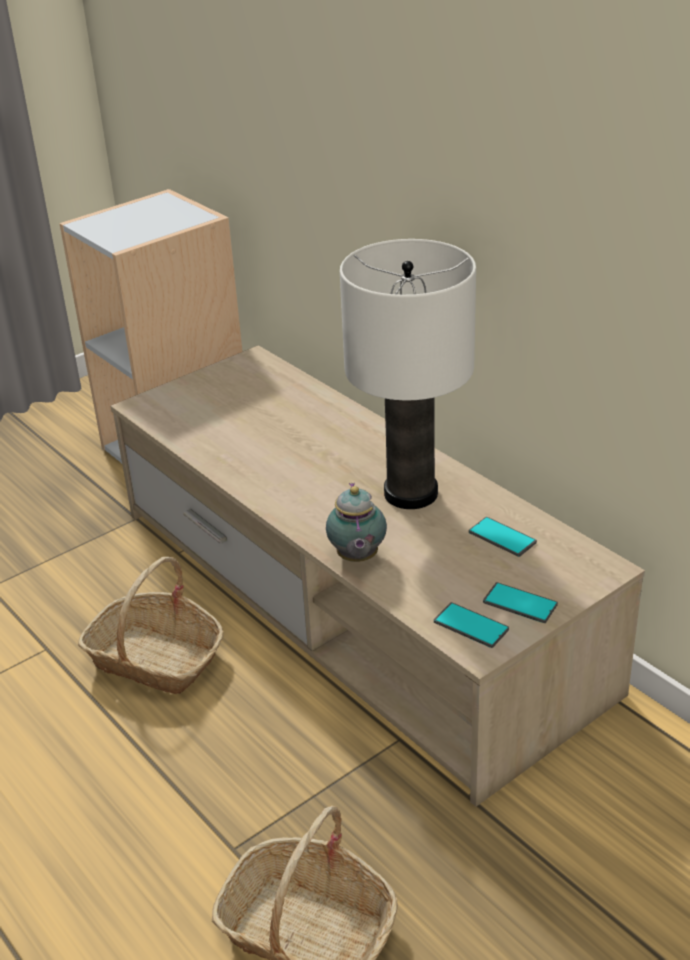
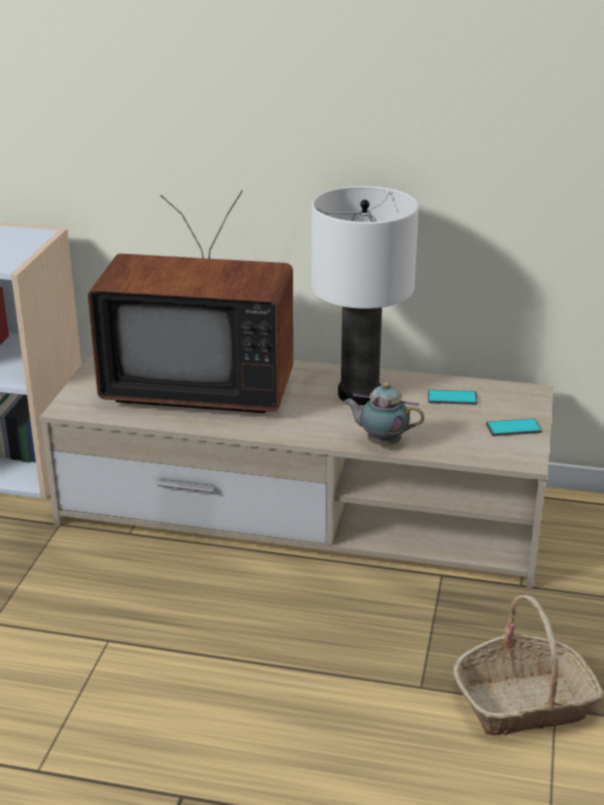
camera: 40 degrees left, 5 degrees down
(156, 659) = (209, 606): basket -> none
(274, 425) = (199, 386): none -> television
(357, 558) = (381, 442): teapot -> teapot turned 150 degrees clockwise
(471, 626) = (503, 450): phone -> none

